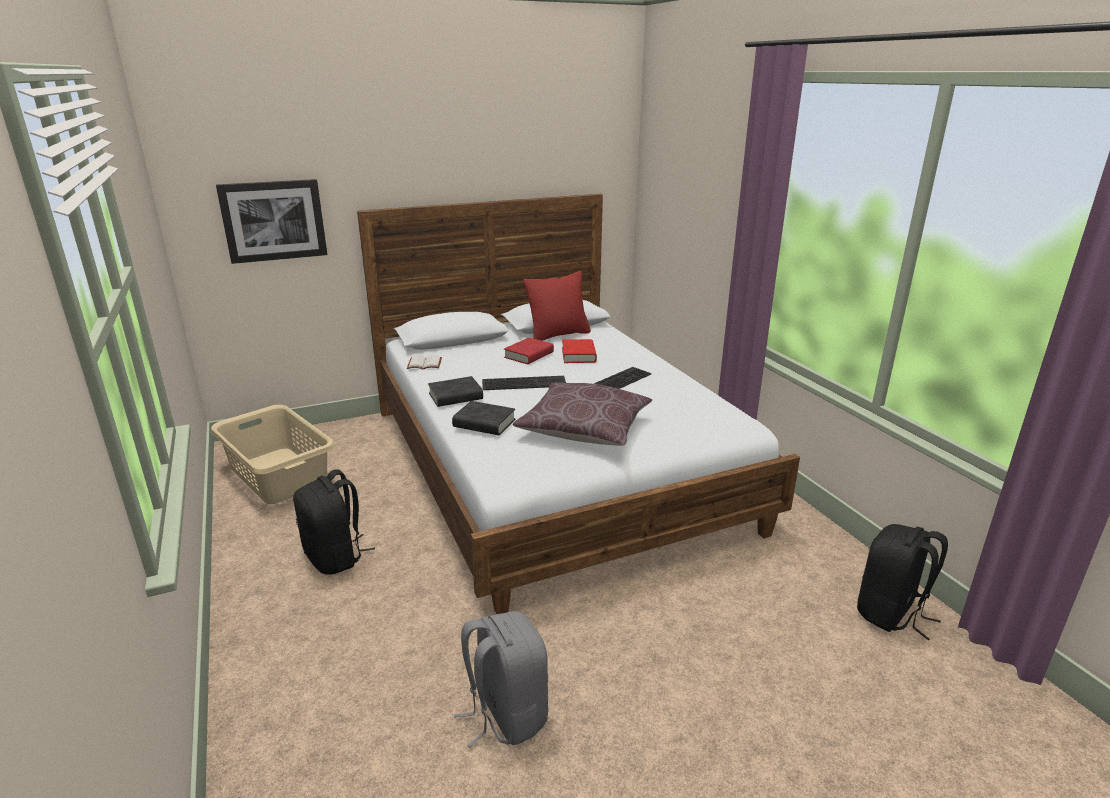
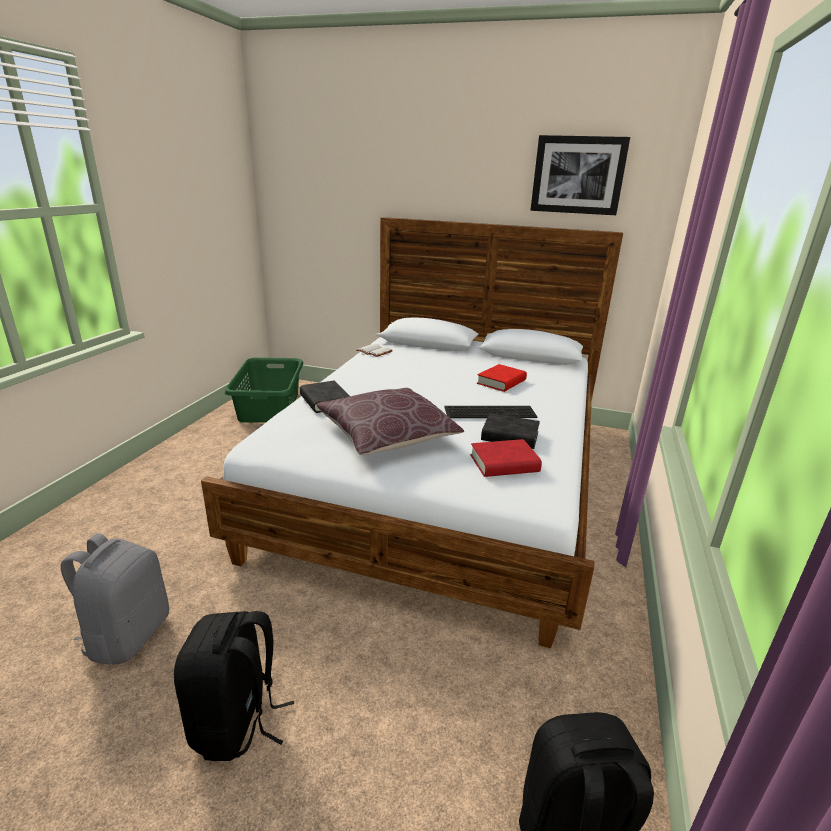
camera: 40 degrees right, 0 degrees up
(274, 220) = (323, 217): picture -> picture (578, 175)
(279, 474) = (270, 406): beige laundry basket -> green laundry basket
(335, 557) = (217, 469): black backpack -> black backpack (237, 721)
(455, 396) = (348, 378): black book -> black book (510, 436)
(524, 382) = (414, 386): keyboard -> none
(529, 355) = (460, 369): red book -> red book (504, 464)
(558, 335) = (515, 362): red pillow -> none

